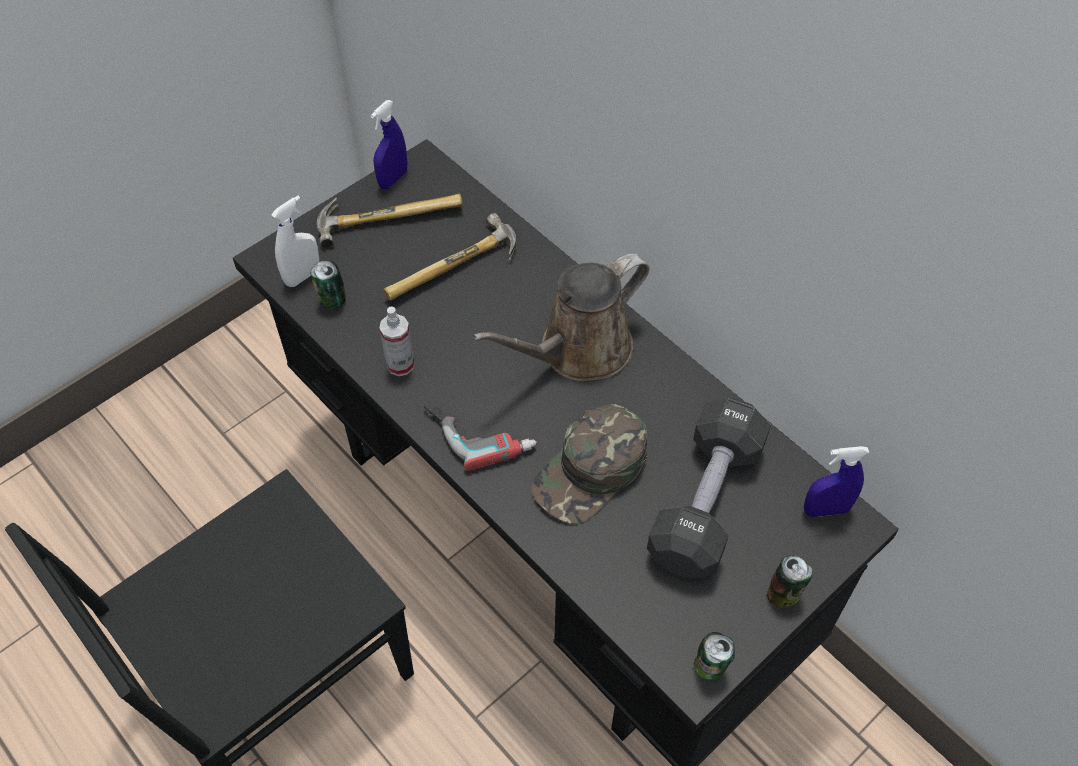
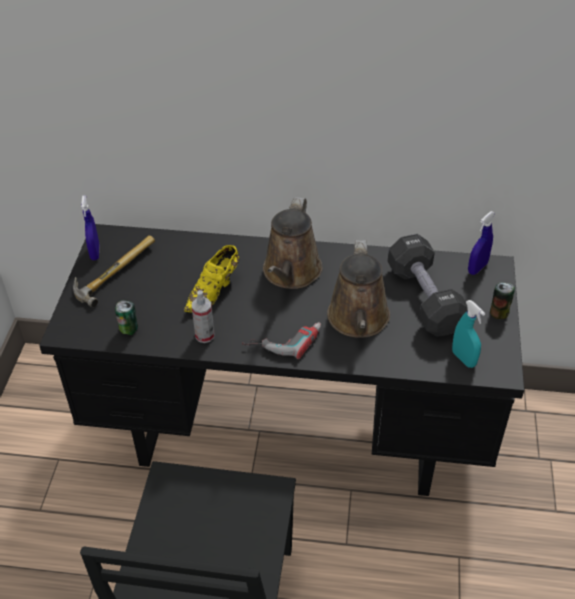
camera: 40 degrees left, 10 degrees down
(303, 276) = (96, 328): white spray bottle -> none
(456, 272) = (184, 275): hammer -> none
(467, 315) = (214, 291): none -> yellow shoe
(591, 471) = (358, 320): green cap -> brown watering can
(665, 621) = (463, 359): none -> turquoise spray bottle
(709, 669) = (504, 364): can -> none

